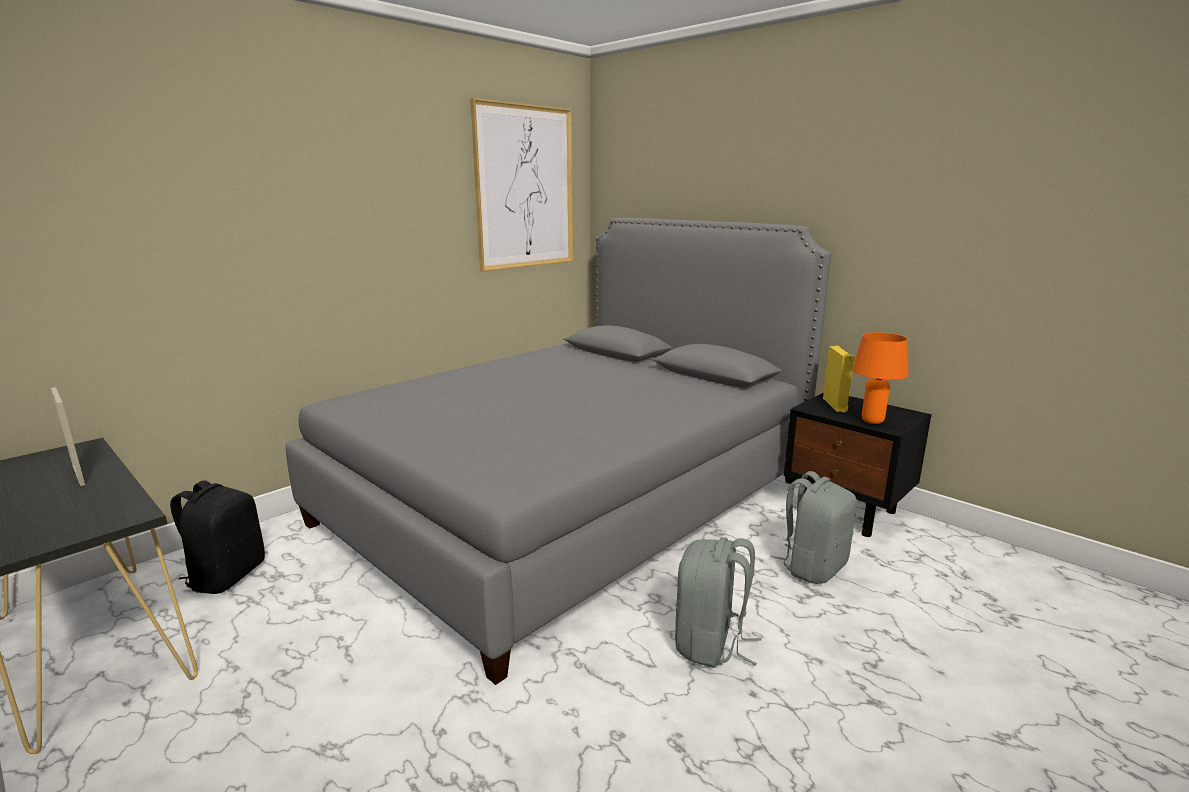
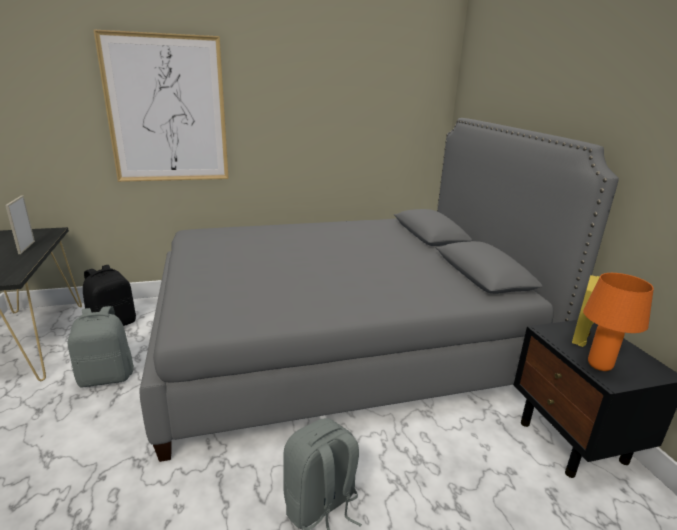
camera: 30 degrees right, 5 degrees up
(525, 188) = (387, 87): picture -> picture (167, 110)
(813, 567) = (479, 482): grey backpack -> grey backpack (106, 377)

